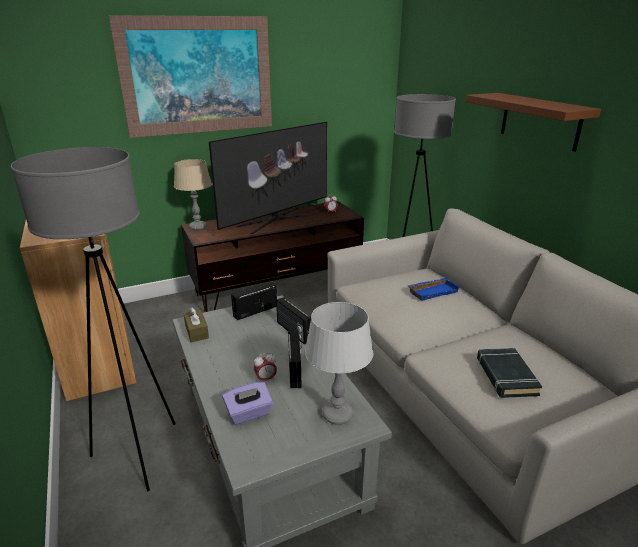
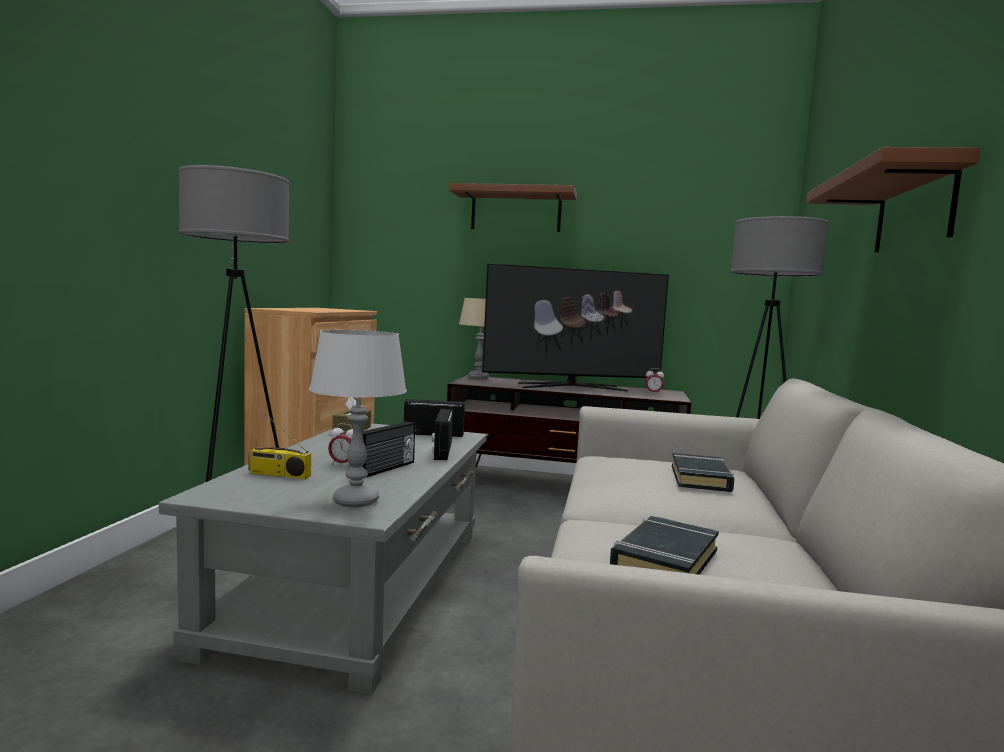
camera: 35 degrees right, 20 degrees down
(198, 76) = (516, 211): picture -> brown shelf
(249, 414) = (278, 475): purple tissue box -> radio
(432, 291) = (700, 478): blue tray -> black book

